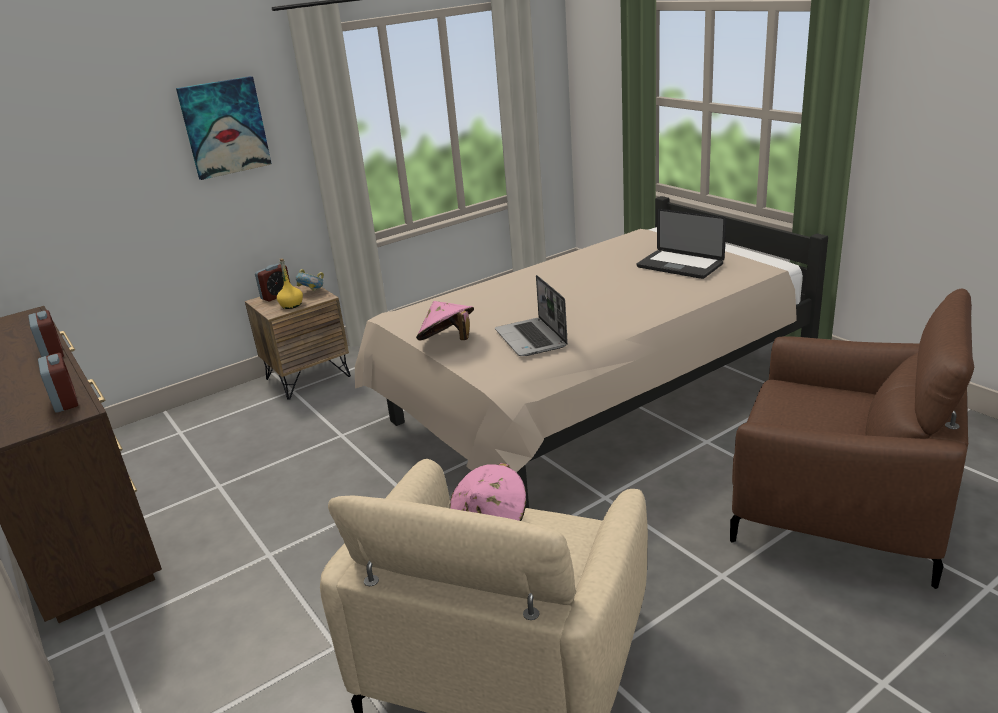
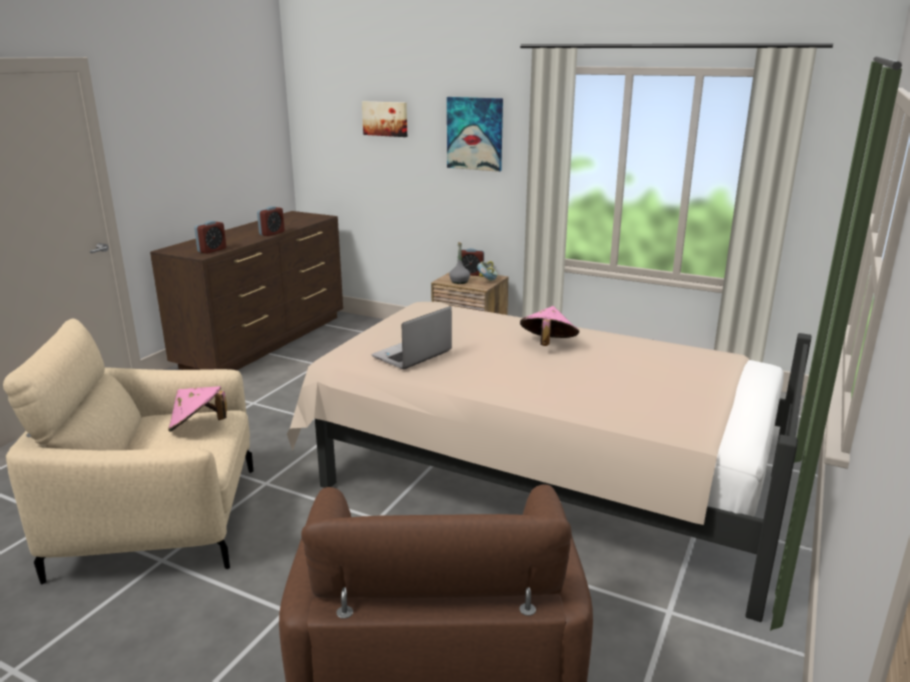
camera: 60 degrees right, 5 degrees down
(79, 140) = (385, 118): none -> picture
(291, 305) = (459, 281): yellow bottle -> grey bottle
(447, 342) = (389, 329): pink hat -> pink hat (547, 345)
(679, 266) = (646, 388): laptop -> none

